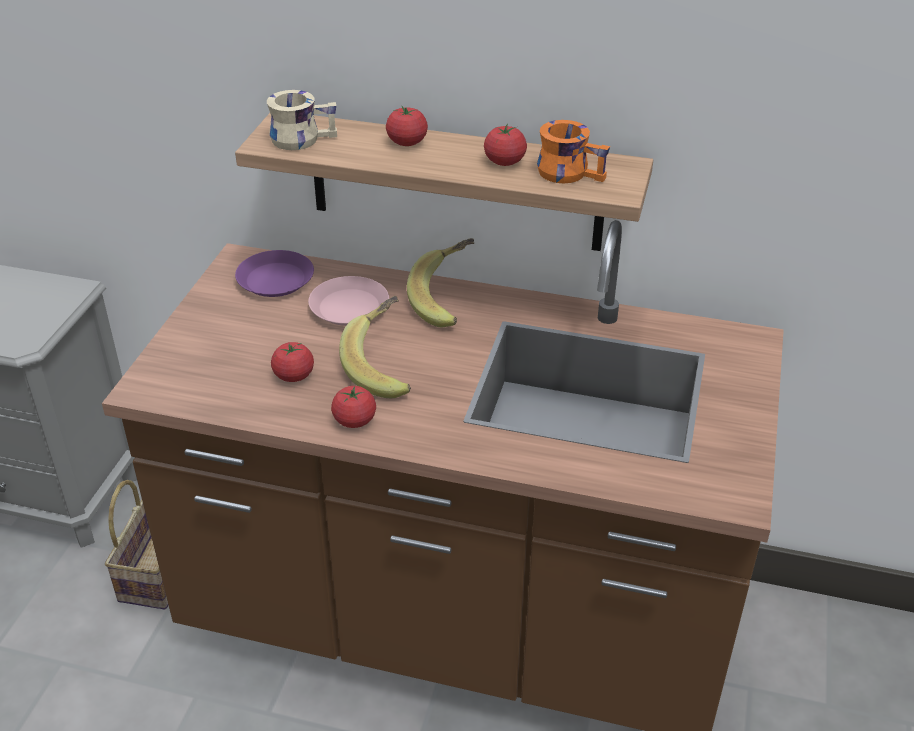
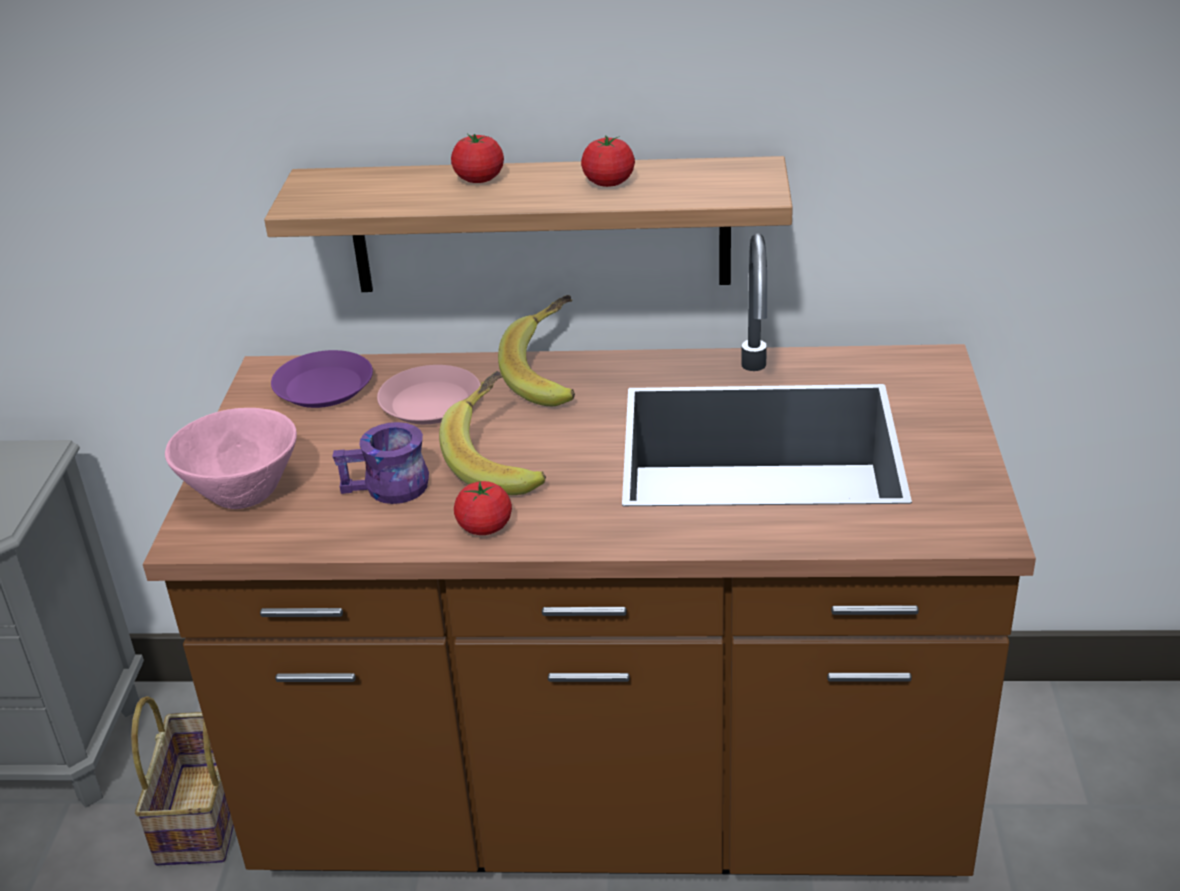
camera: 10 degrees left, 5 degrees down
(192, 355) = (246, 489): none -> pink bowl
(294, 375) = (387, 490): tomato -> purple mug
(302, 137) = (344, 192): beige mug -> none
(571, 172) = (693, 182): orange mug -> none

